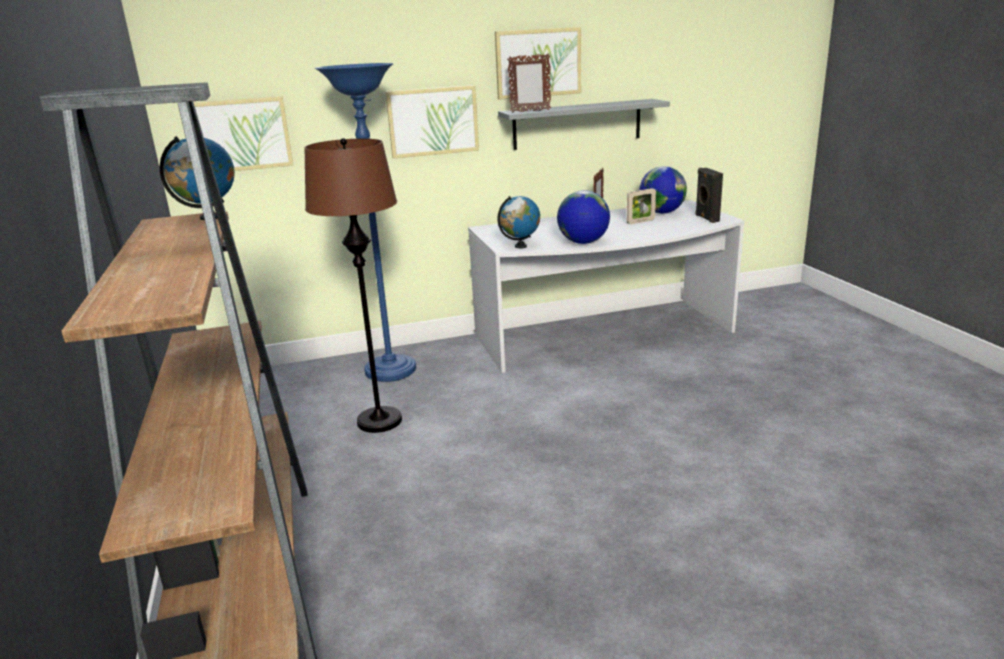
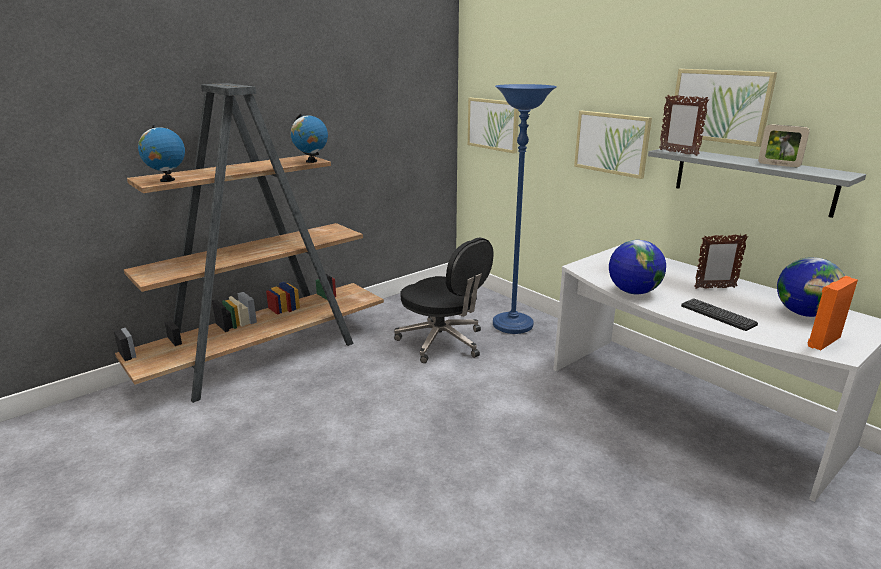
camera: 65 degrees right, 0 degrees up
(380, 421) = (443, 342): brown floor lamp -> black office chair
(520, 246) = (590, 271): globe -> globe (167, 180)
(640, 222) = (746, 307): picture frame -> picture frame (778, 165)
(648, 230) = (717, 315): none -> keyboard
(706, 218) = (822, 341): black speaker -> orange speaker

